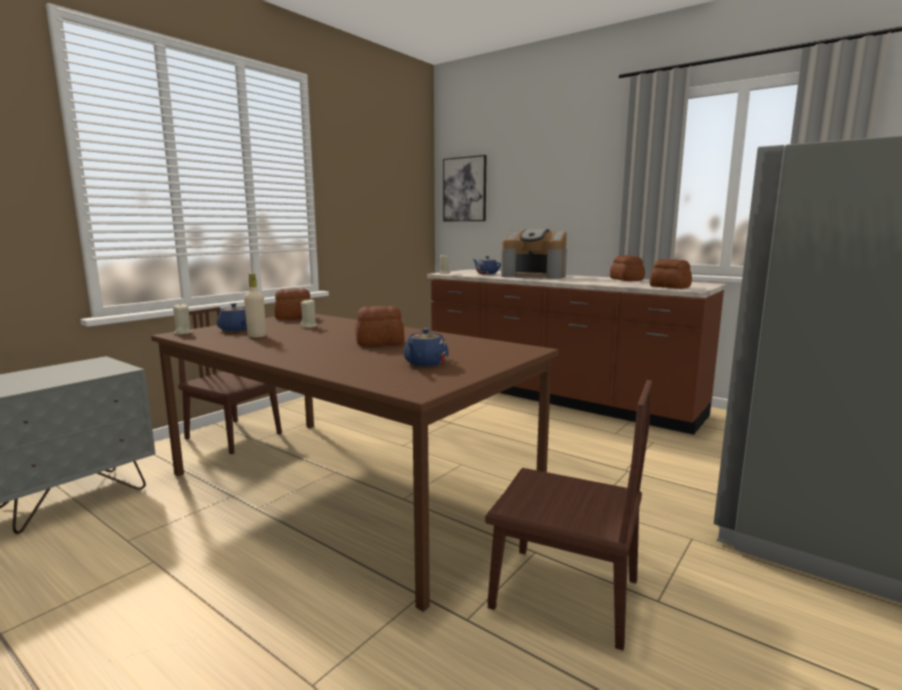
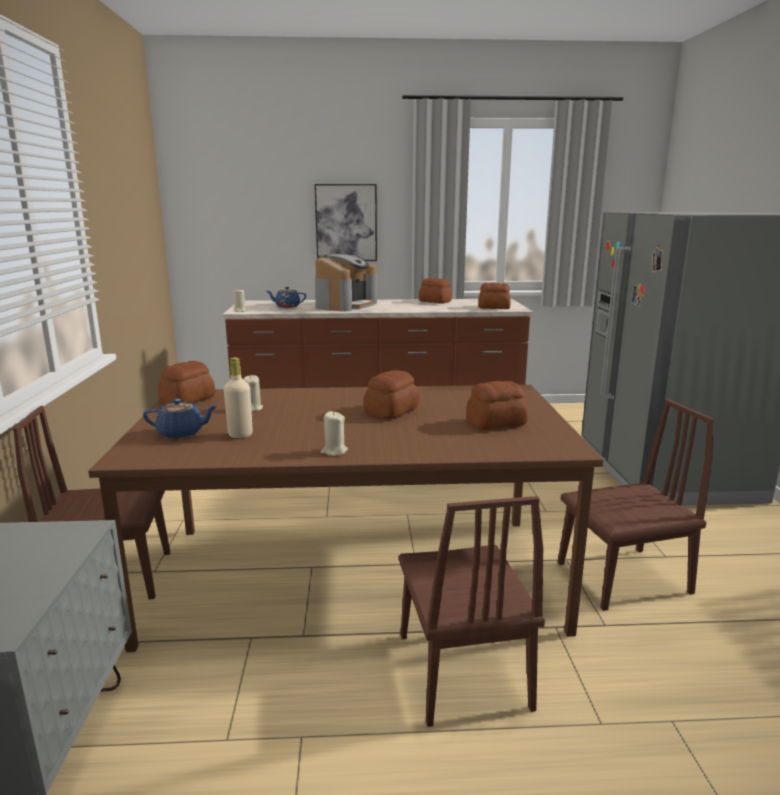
camera: 40 degrees left, 5 degrees up
(183, 333) = (126, 455): beige candle -> beige candle (334, 451)
(298, 582) = (462, 670): none -> brown chair
(425, 363) = (495, 423): blue teapot -> bread
(464, 189) = (210, 202): picture -> picture (346, 223)
(534, 276) = (345, 305): coffee machine -> coffee machine turned 45 degrees counterclockwise

